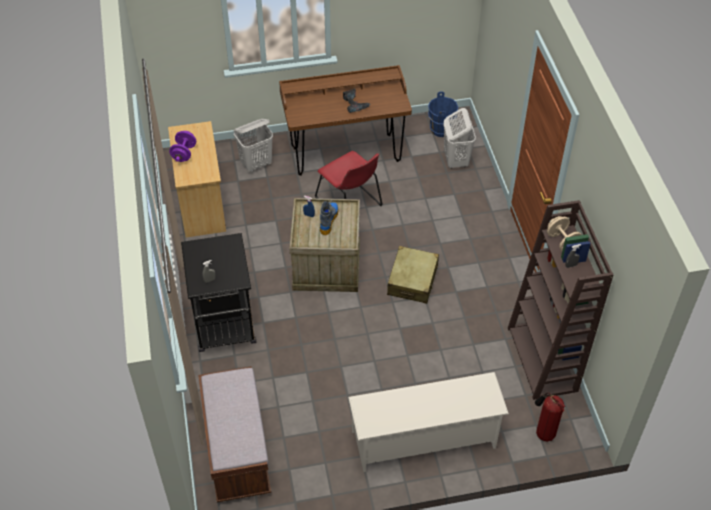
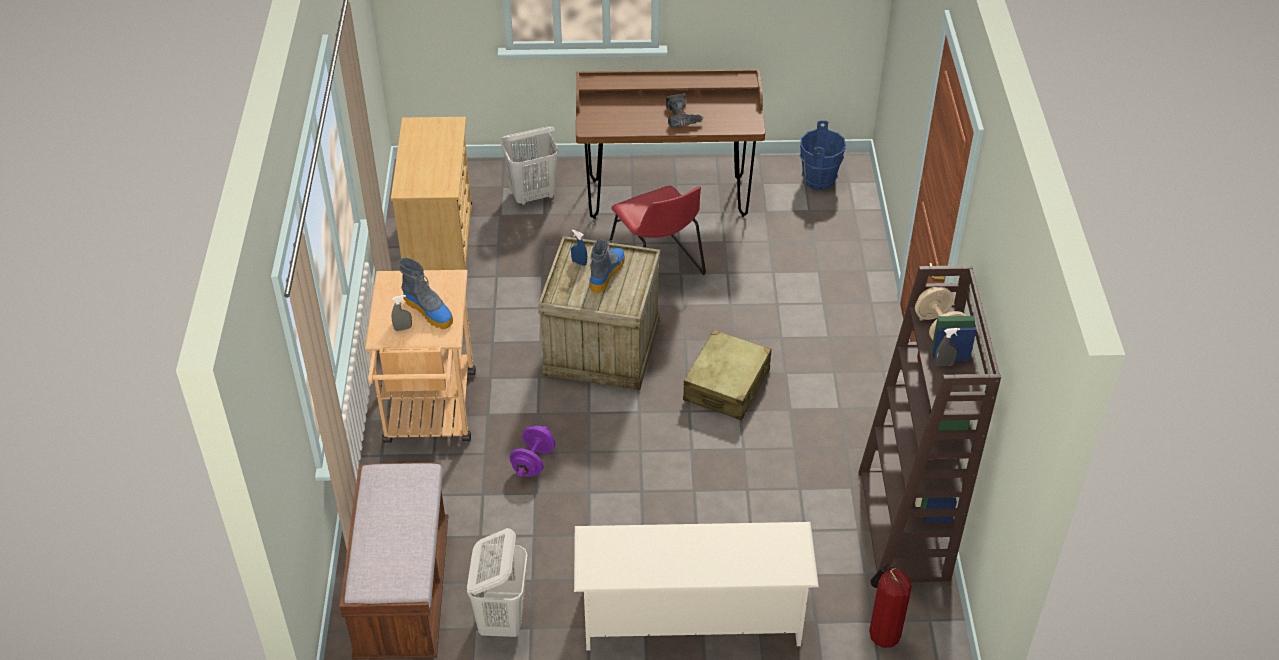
camera: 10 degrees right, 5 degrees down
(184, 154) = (415, 155): purple dumbbell -> purple dumbbell (533, 462)
(224, 266) = (429, 311): none -> boot
(225, 328) = (430, 415): black cart -> beige cart
(456, 160) = (831, 225): white laundry basket -> white laundry basket (502, 618)

